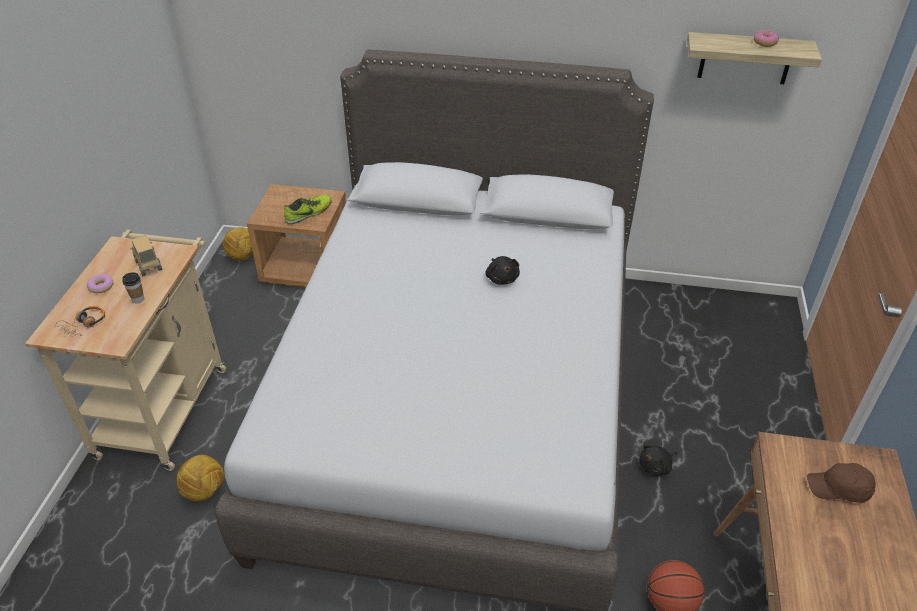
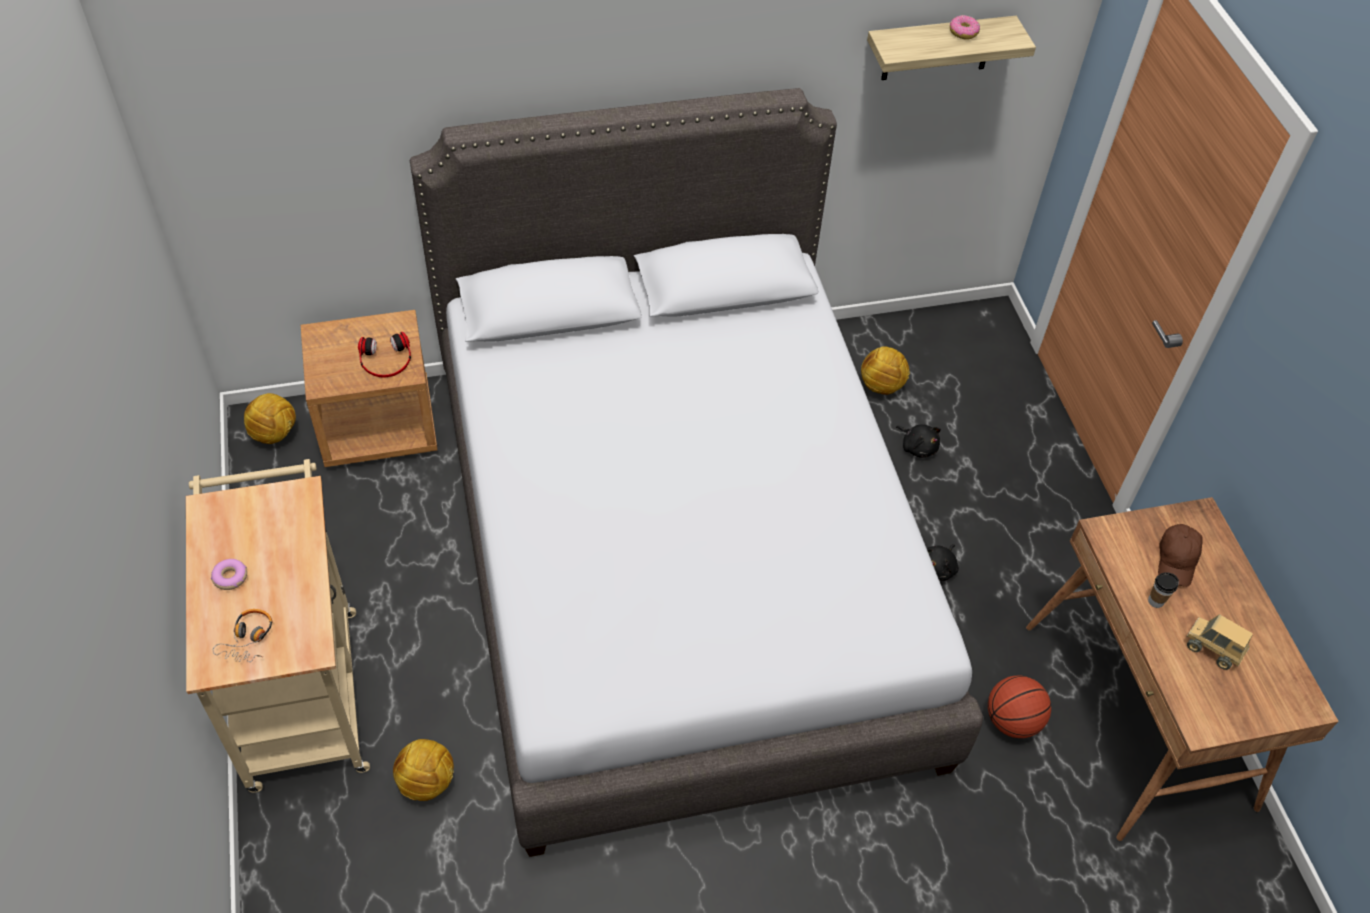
camera: 25 degrees left, 10 degrees up
(138, 299) = (295, 580): cup -> cup (1155, 601)
(149, 266) = (274, 526): toy truck -> toy truck (1212, 650)
(309, 213) = (386, 360): shoe -> headphones
(502, 278) = (717, 402): black plush toy -> black plush toy (918, 446)
(668, 330) = (881, 385): none -> football
(839, 489) = (1176, 560): brown cap -> brown cap turned 60 degrees counterclockwise

